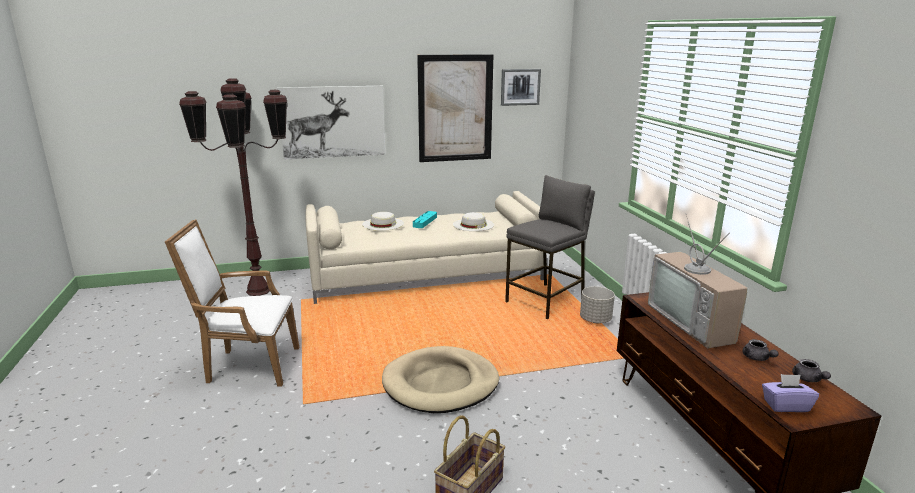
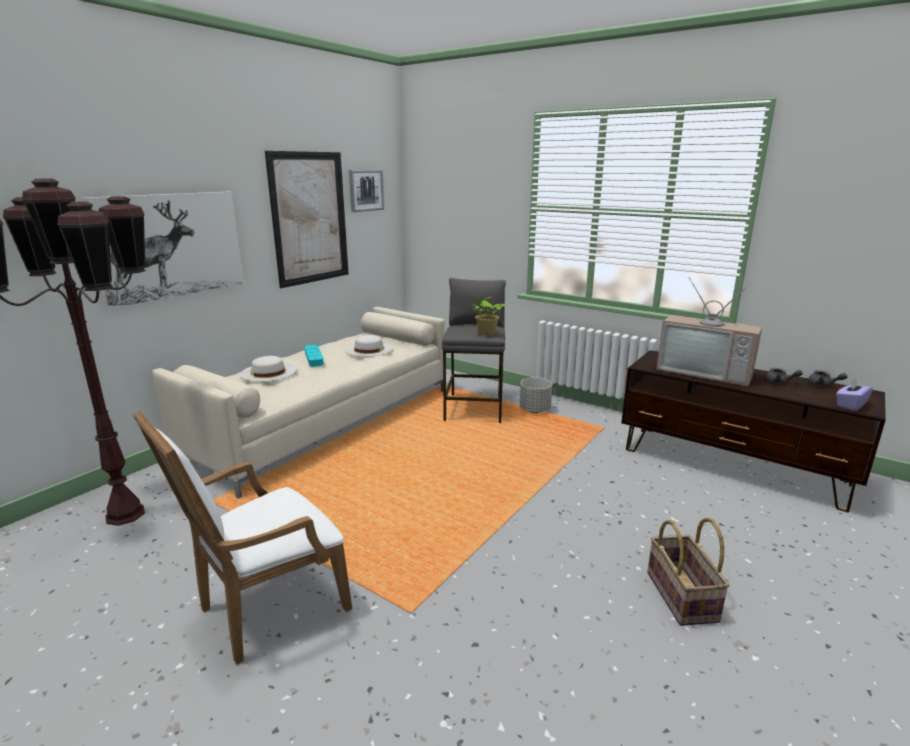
camera: 40 degrees left, 0 degrees up
(441, 384) = (509, 518): beige dog bed -> none
(545, 231) = (486, 333): none -> potted plant

